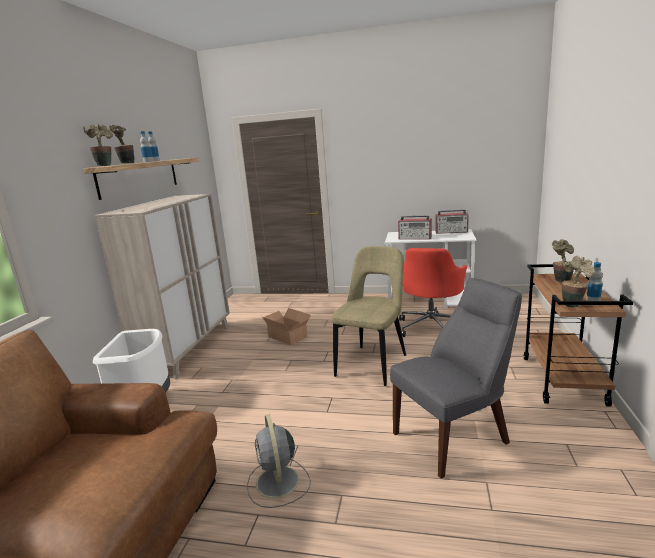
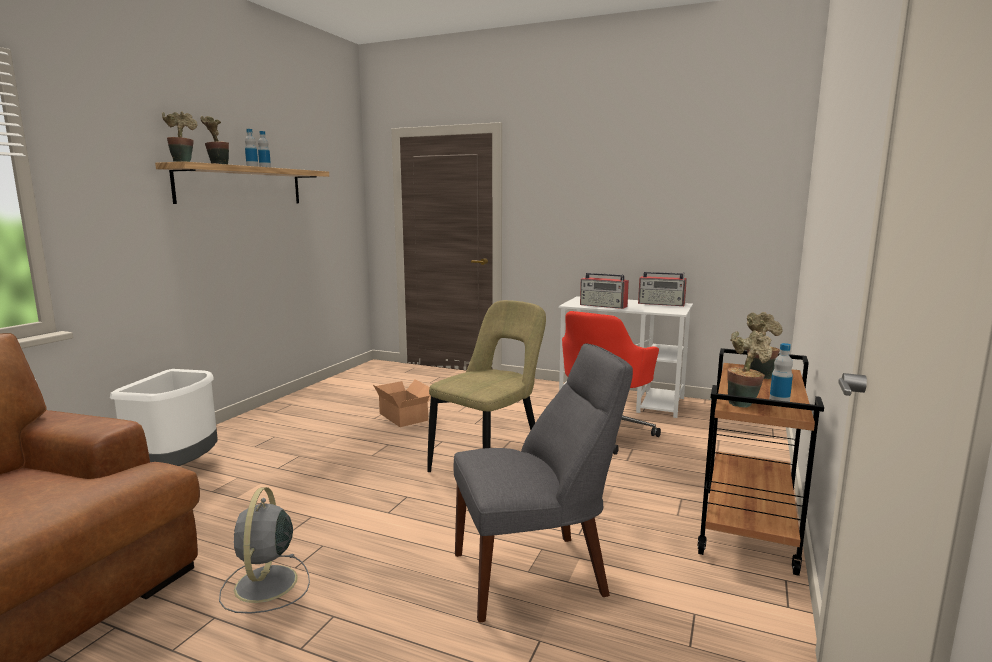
camera: 10 degrees right, 5 degrees down
(188, 349) = (274, 414): beige cabinet -> none

